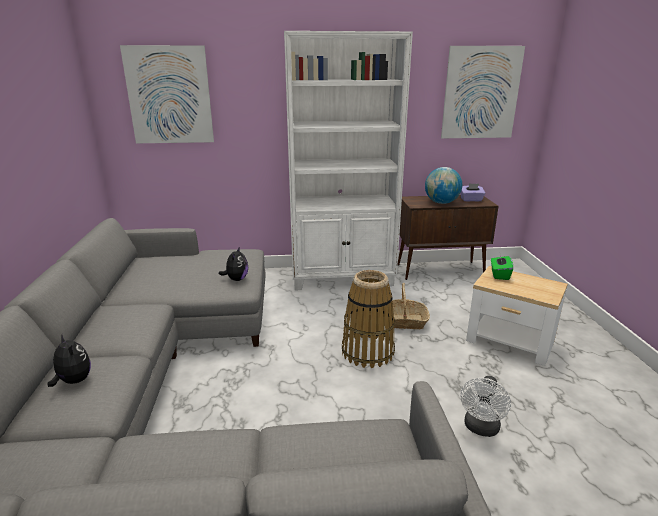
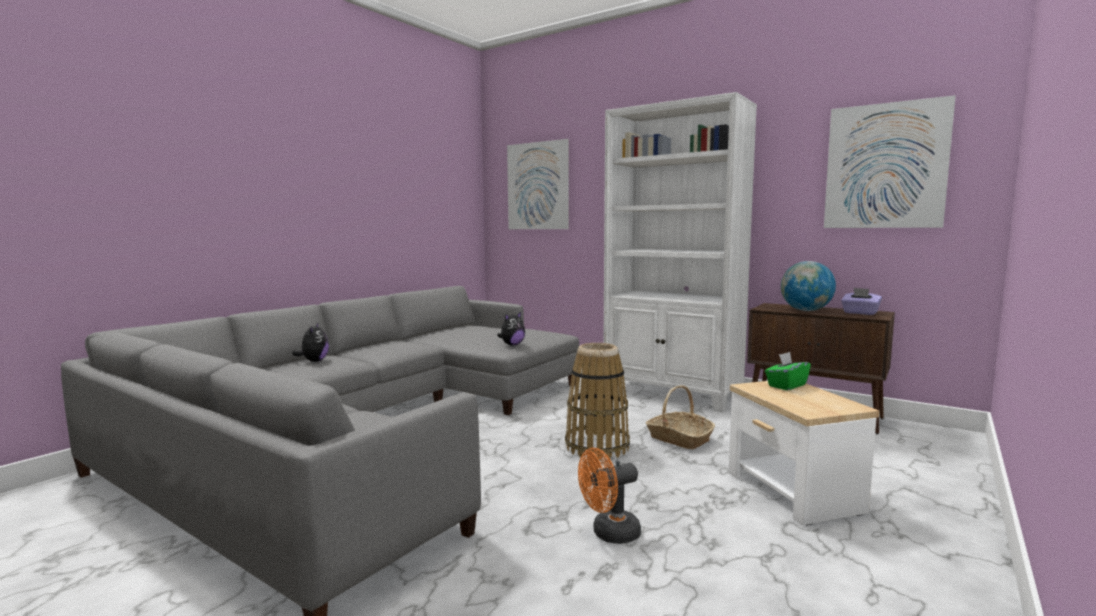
camera: 40 degrees right, 15 degrees down
(481, 429) = (609, 534): white fan -> orange fan

